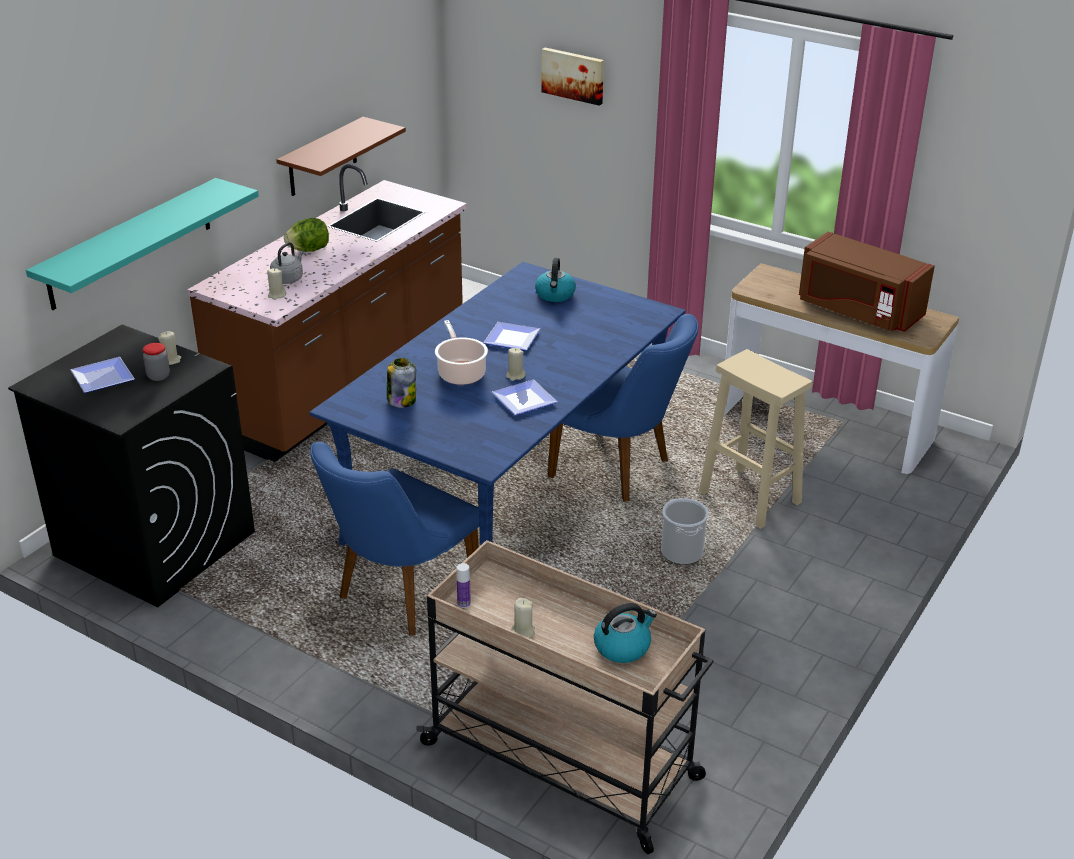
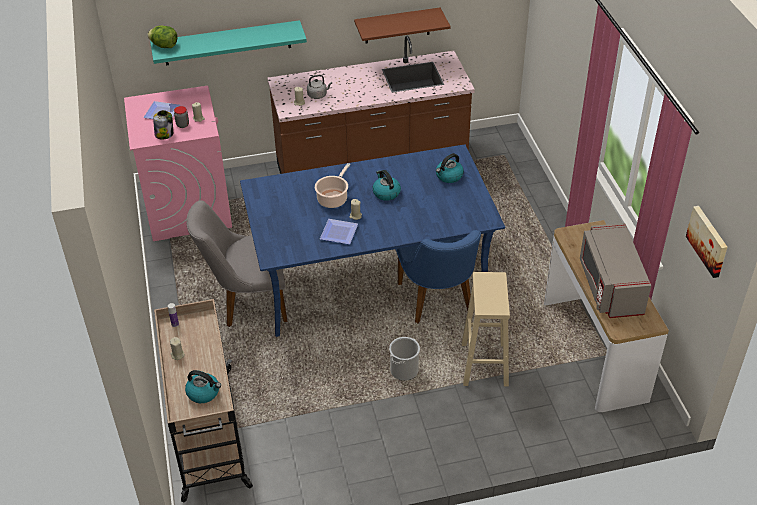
camera: 45 degrees right, 10 degrees up
(153, 544) = (187, 207): black washing machine -> pink washing machine
(309, 250) = (352, 81): lettuce -> lettuce (164, 46)
(398, 598) = (247, 303): blue chair -> grey chair
(401, 400) = (285, 198): jar -> jar (164, 134)
(513, 340) = (386, 193): plate -> kettle
(573, 75) = (571, 33): picture -> picture (708, 241)
(858, 310) = (610, 286): brown microwave -> grey microwave

